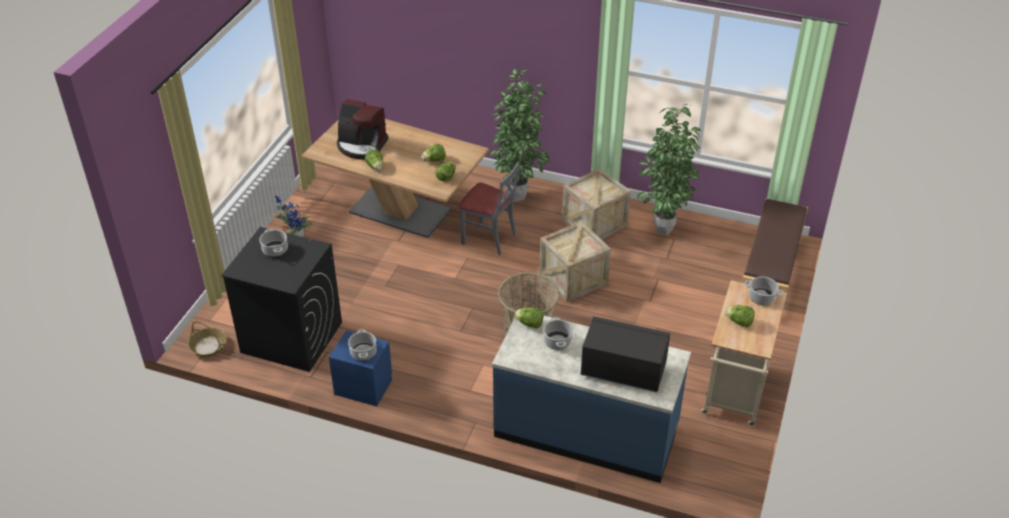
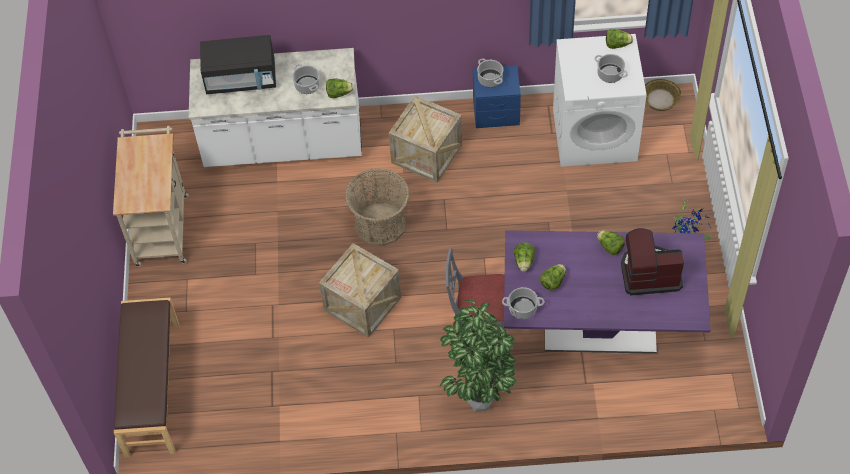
camera: 160 degrees right, 15 degrees up
(291, 337) = (595, 134): black washing machine -> white washing machine
(400, 211) = (599, 326): brown dining table -> purple dining table
(586, 431) = (283, 144): blue counter -> white counter
(594, 223) = (371, 394): crate -> crate (426, 154)
(663, 231) = (287, 412): potted plant -> none
(739, 322) = (152, 164): lettuce -> lettuce (617, 45)
(761, 298) = (136, 199): cooking pot -> cooking pot (523, 308)

